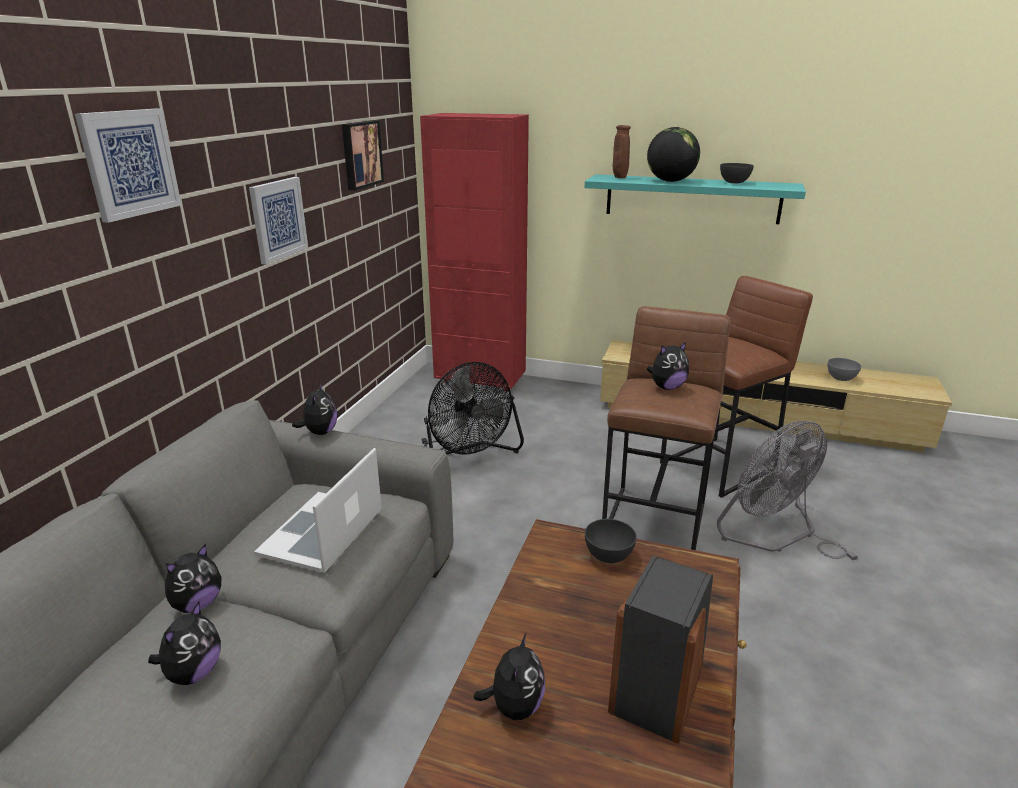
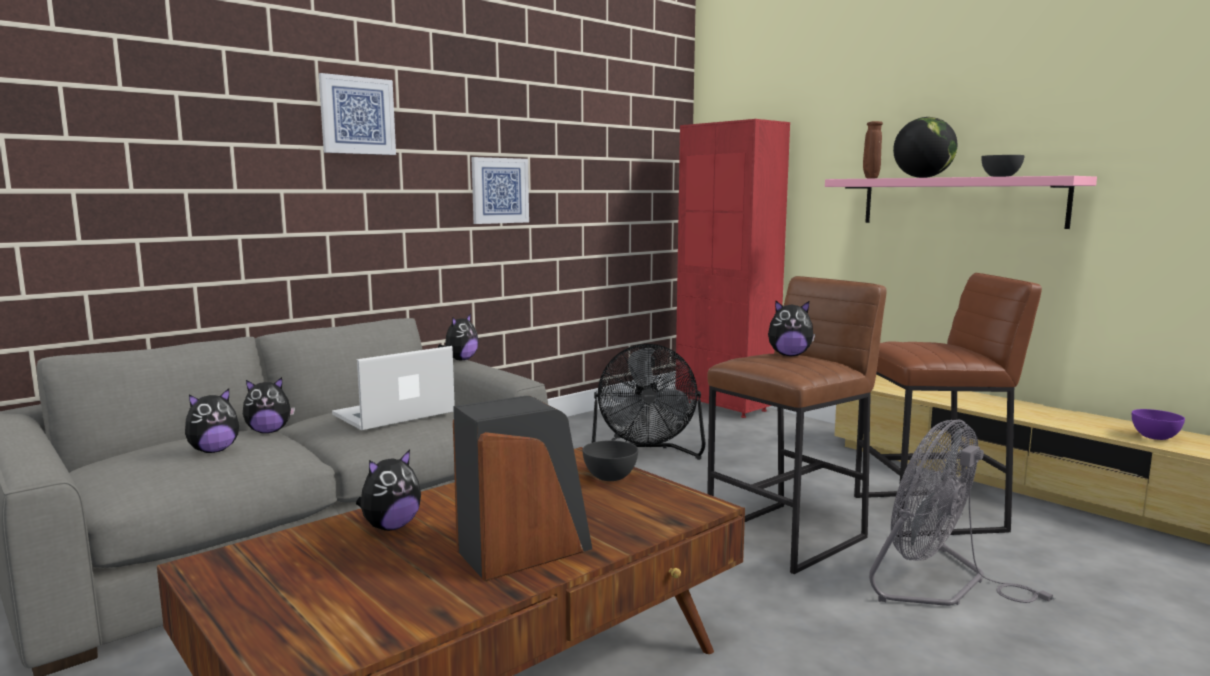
camera: 30 degrees right, 15 degrees down
(360, 154) = (612, 155): picture -> none
(692, 198) = (960, 202): turquoise shelf -> pink shelf
(783, 533) = (946, 582): grey fan -> grey fan turned 45 degrees counterclockwise
(840, 378) = (1154, 437): grey bowl -> purple bowl

